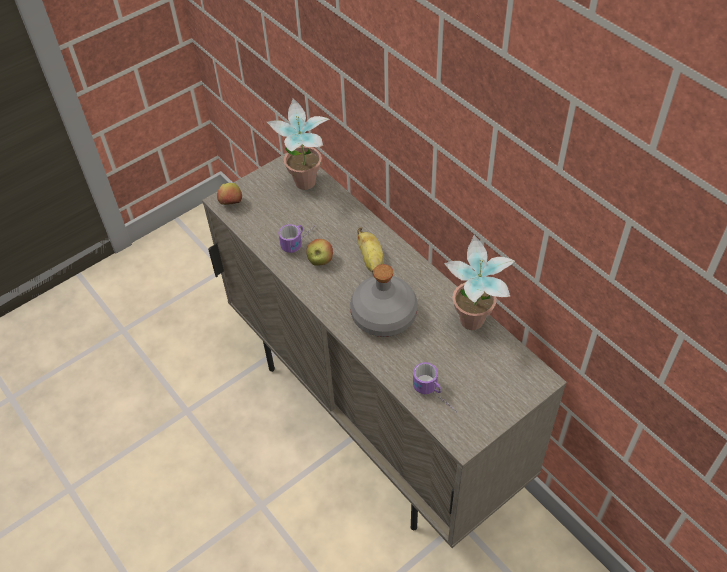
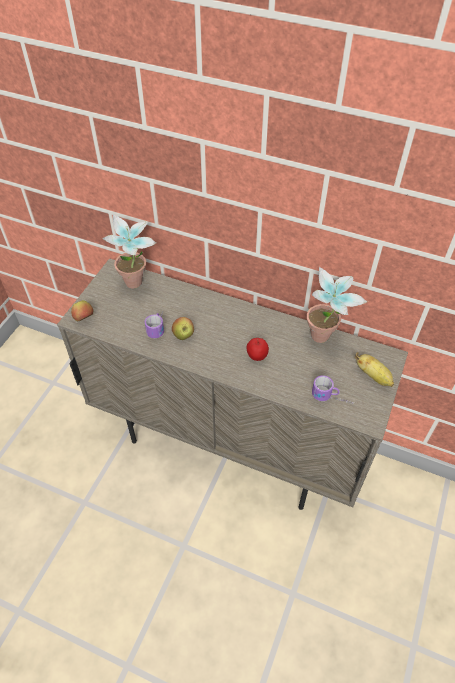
camera: 30 degrees left, 0 degrees up
(371, 260) = (221, 321): banana -> banana (373, 376)
(383, 316) = (256, 357): grey bottle -> apple

